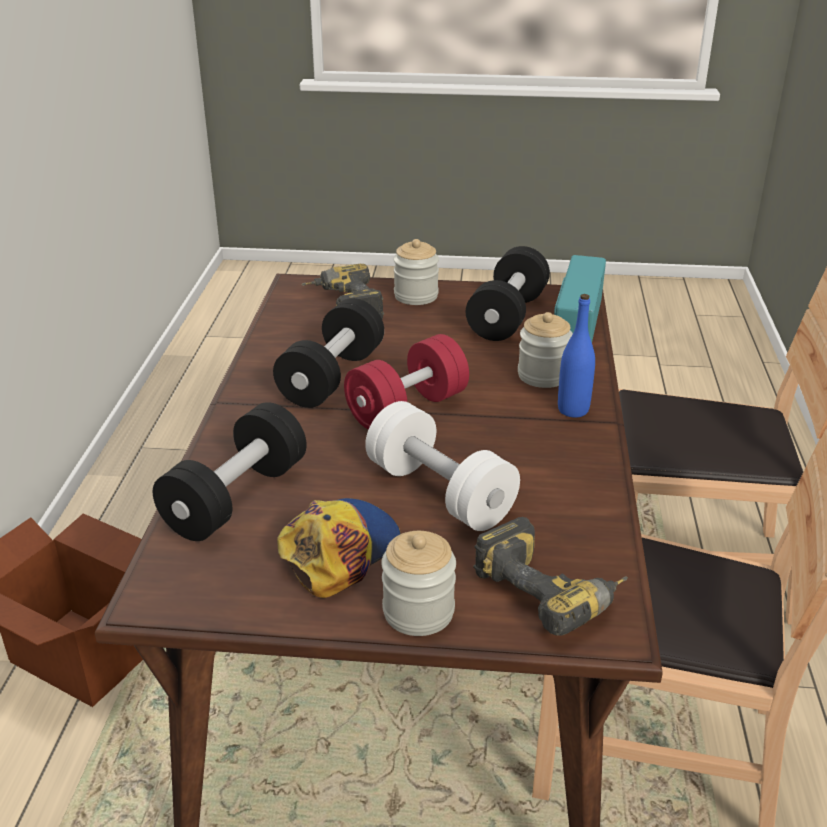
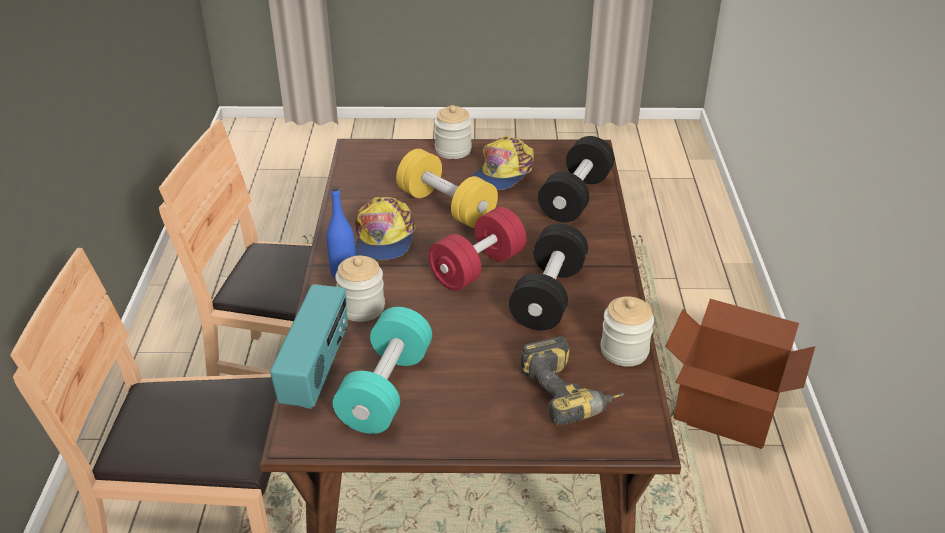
camera: 175 degrees right, 5 degrees up
(416, 296) = (491, 420): jar -> jar (624, 351)
(440, 492) = (446, 207): white dumbbell -> yellow dumbbell
(507, 316) = (386, 389): black dumbbell -> turquoise dumbbell
(530, 449) = (383, 239): none -> cap
(552, 591) = (383, 161): power drill -> none

